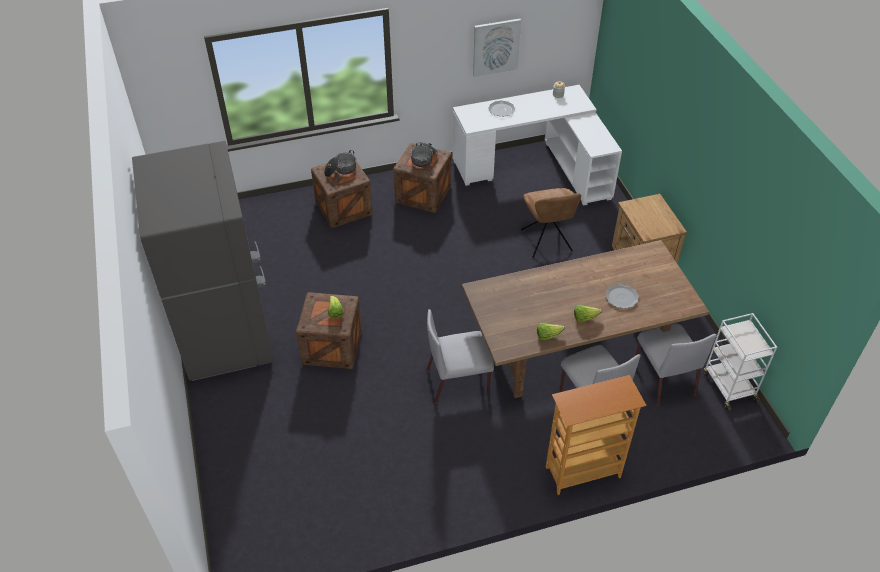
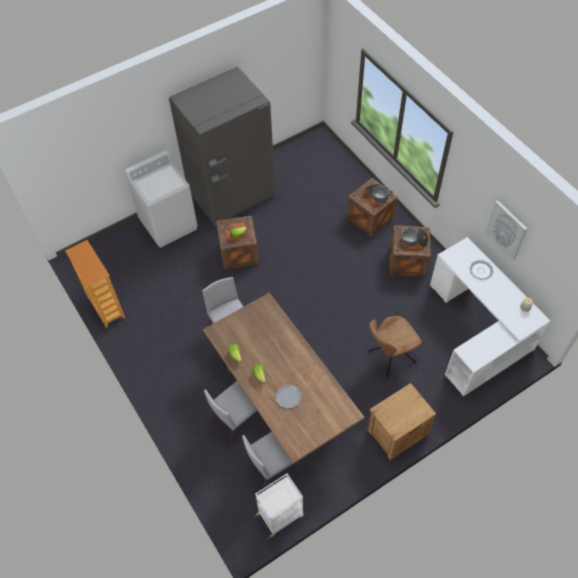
camera: 75 degrees right, 10 degrees up
(235, 420) = (169, 224): none -> white washing machine
(583, 473) = (175, 423): bookcase -> bookcase (106, 308)

